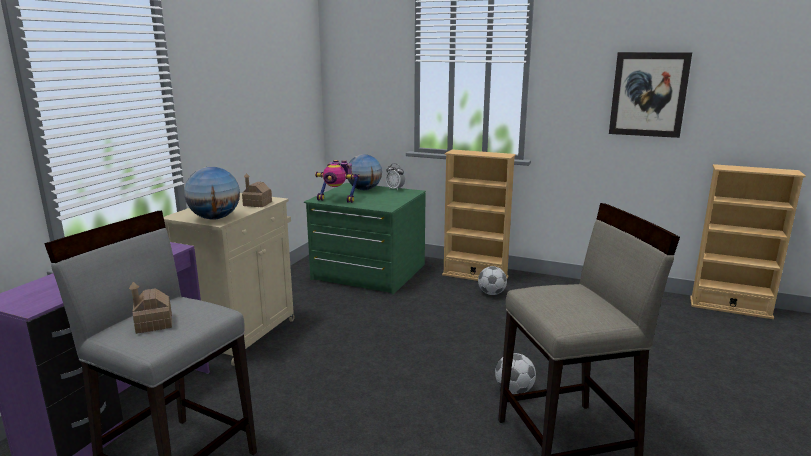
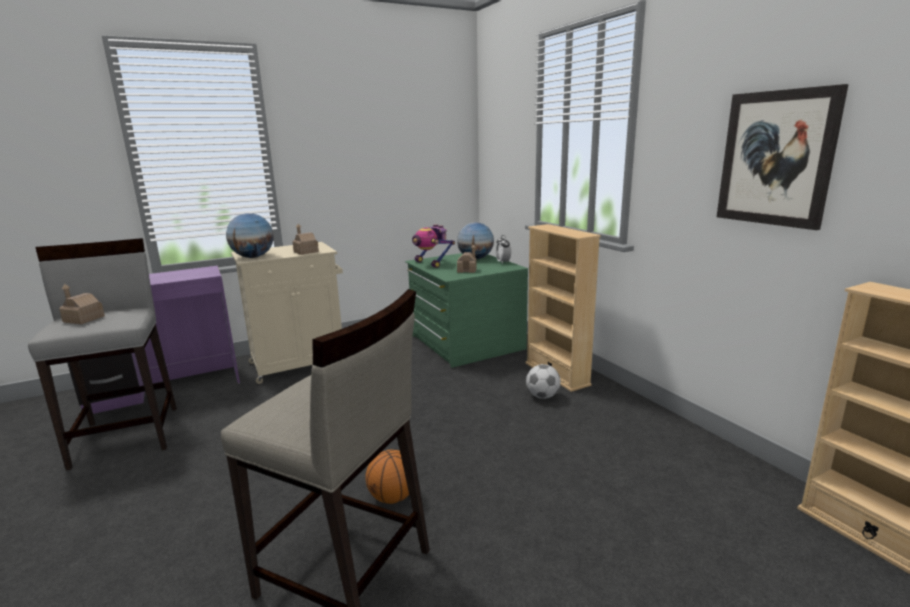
camera: 40 degrees right, 0 degrees up
(384, 200) = (467, 270): none -> toy house
(514, 390) = (392, 497): football -> basketball

